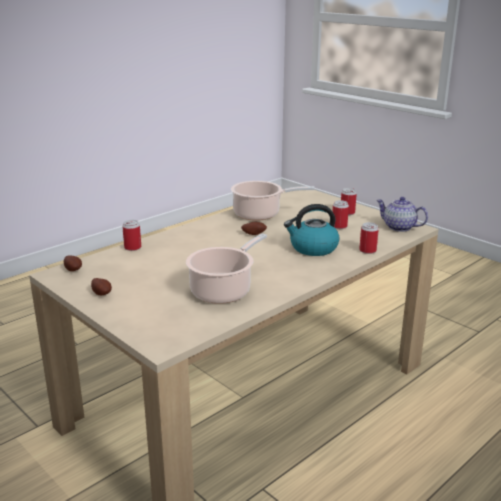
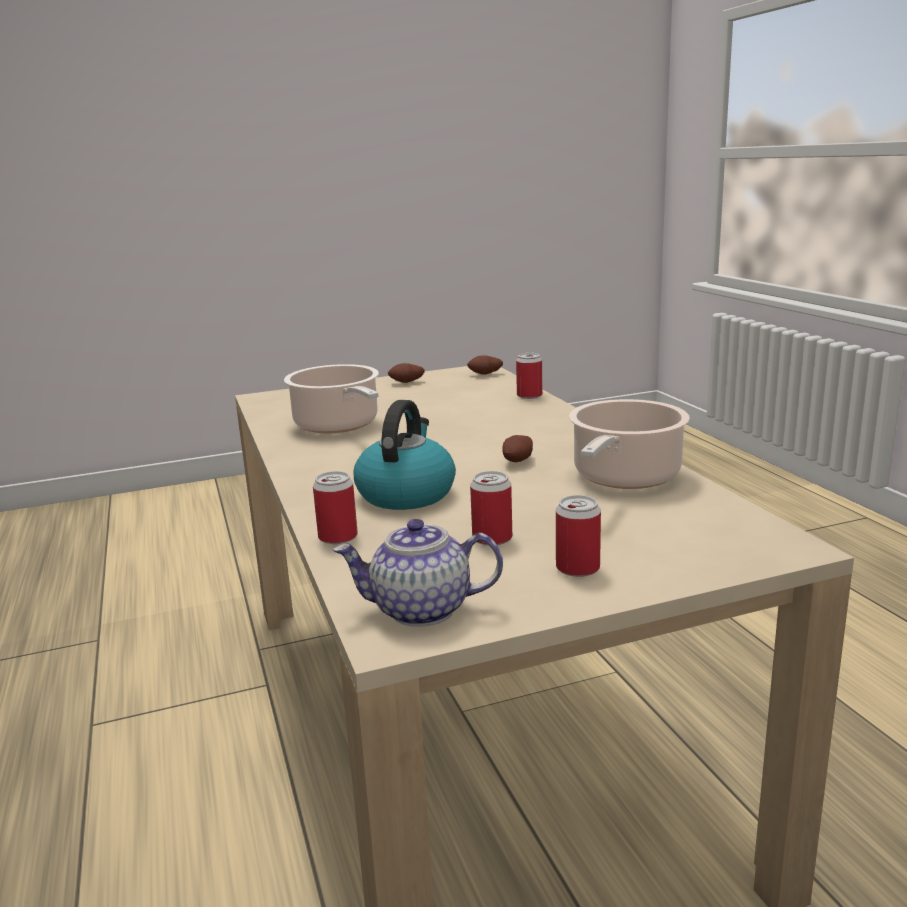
camera: 115 degrees right, 5 degrees down
(399, 227) = (420, 610): teapot -> teapot turned 150 degrees counterclockwise

